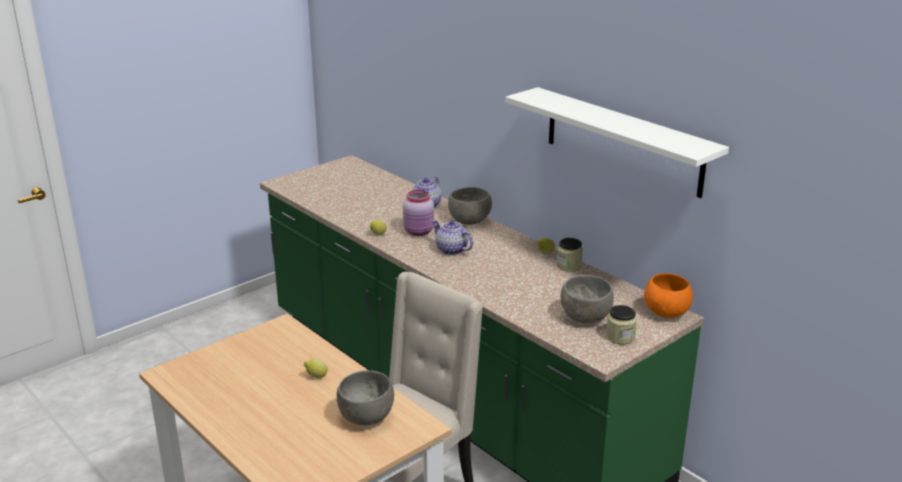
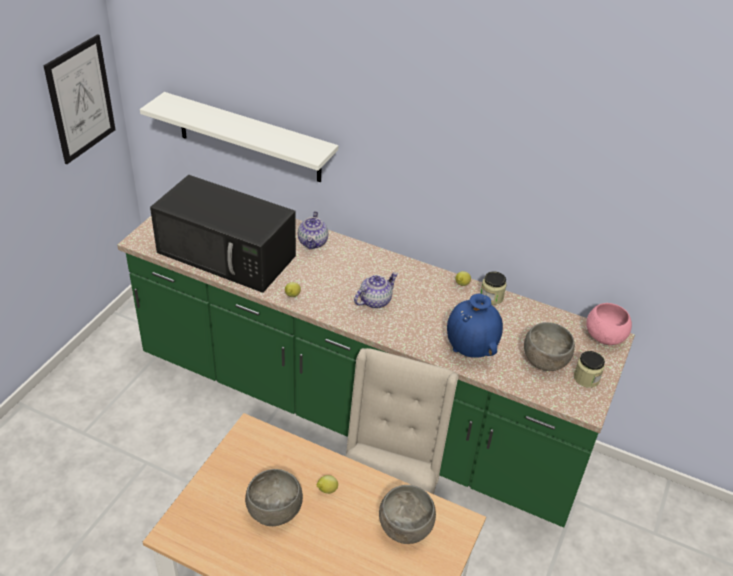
camera: 25 degrees left, 15 degrees up
(268, 63) = (81, 99): none -> picture
(345, 201) = (228, 254): none -> black microwave
(419, 232) = (330, 283): pink jar -> none
(451, 249) = (375, 300): teapot -> teapot turned 120 degrees clockwise
(470, 221) = (368, 256): grey bowl -> grey bowl (274, 511)
(515, 297) = (471, 350): none -> blue vase
(623, 141) = (555, 187): white shelf -> white shelf (249, 138)
(665, 313) = (604, 338): orange bowl -> pink bowl

